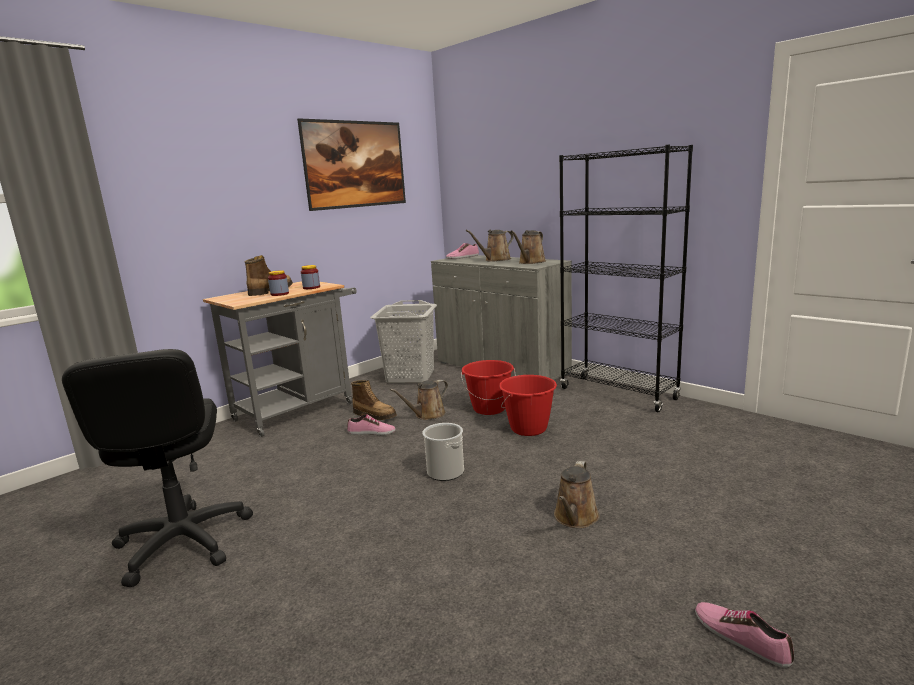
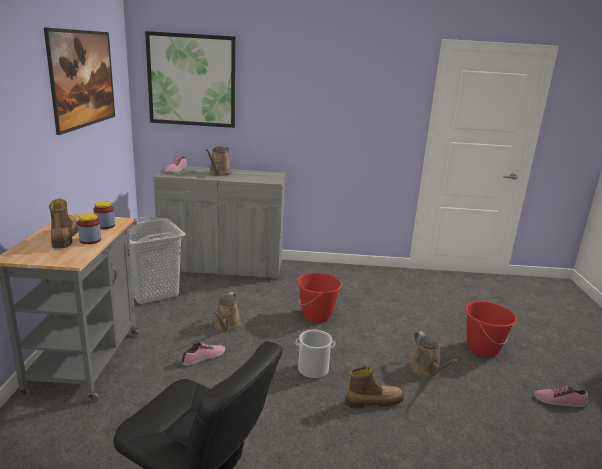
camera: 45 degrees left, 5 degrees up
(375, 415) = (181, 340): boot -> boot (373, 401)
(484, 162) = (192, 80): none -> picture
(489, 408) = (266, 306): red bucket -> red bucket (482, 348)
(530, 262) = (259, 176): brown watering can -> none
(618, 394) = (332, 272): black bookcase -> none

